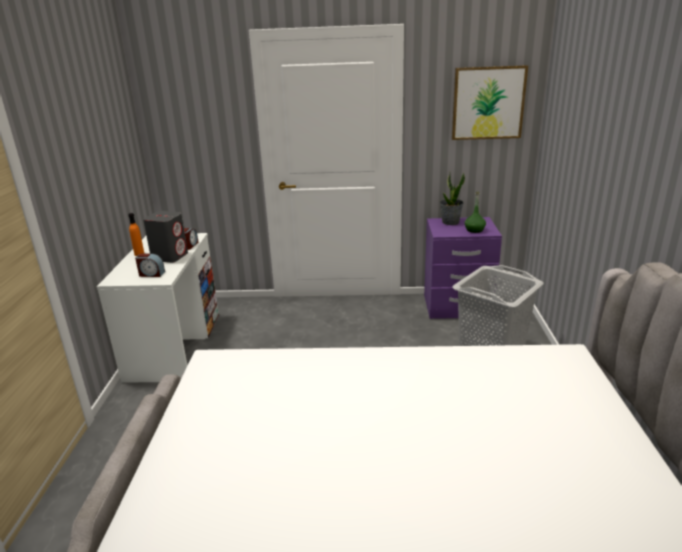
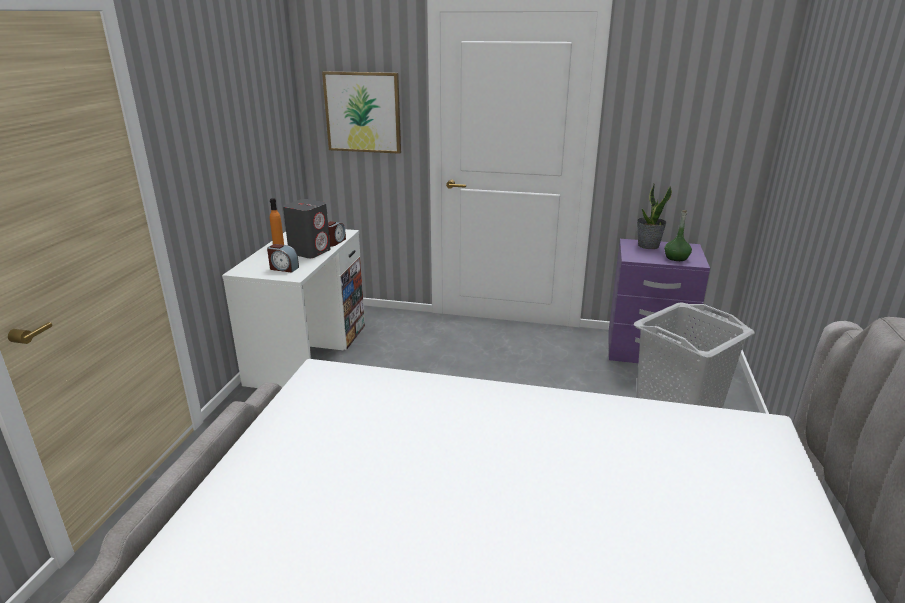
camera: 10 degrees right, 0 degrees up
(488, 103) = (711, 101): picture -> picture (363, 112)

